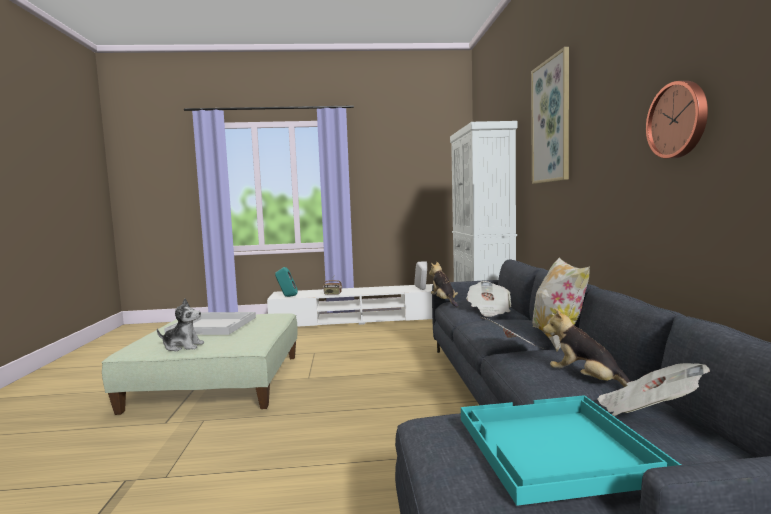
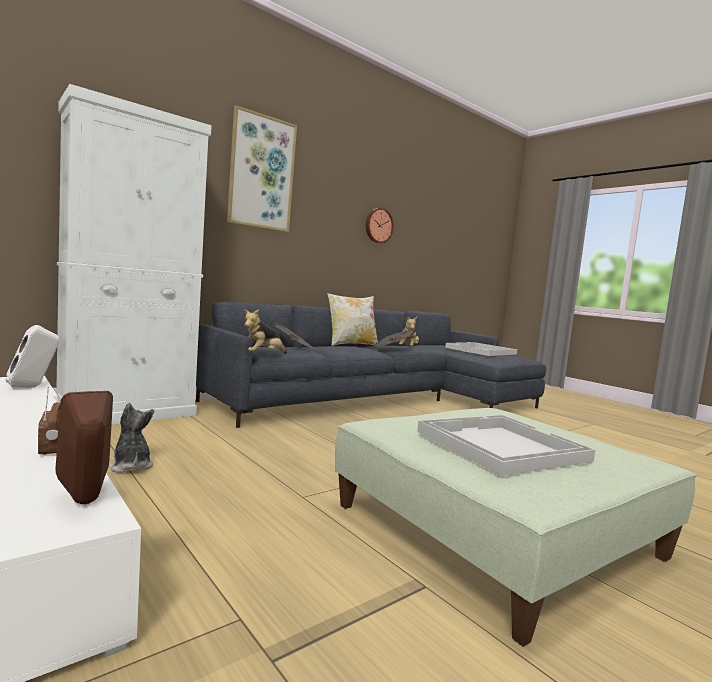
camera: 125 degrees left, 0 degrees up
(183, 346) = (571, 438): plush toy -> plush toy (131, 466)
(287, 296) = (85, 503): turquoise speaker -> brown speaker
(556, 448) = (481, 351): turquoise tray -> white tray
(647, 412) = (433, 344): newspaper -> none

